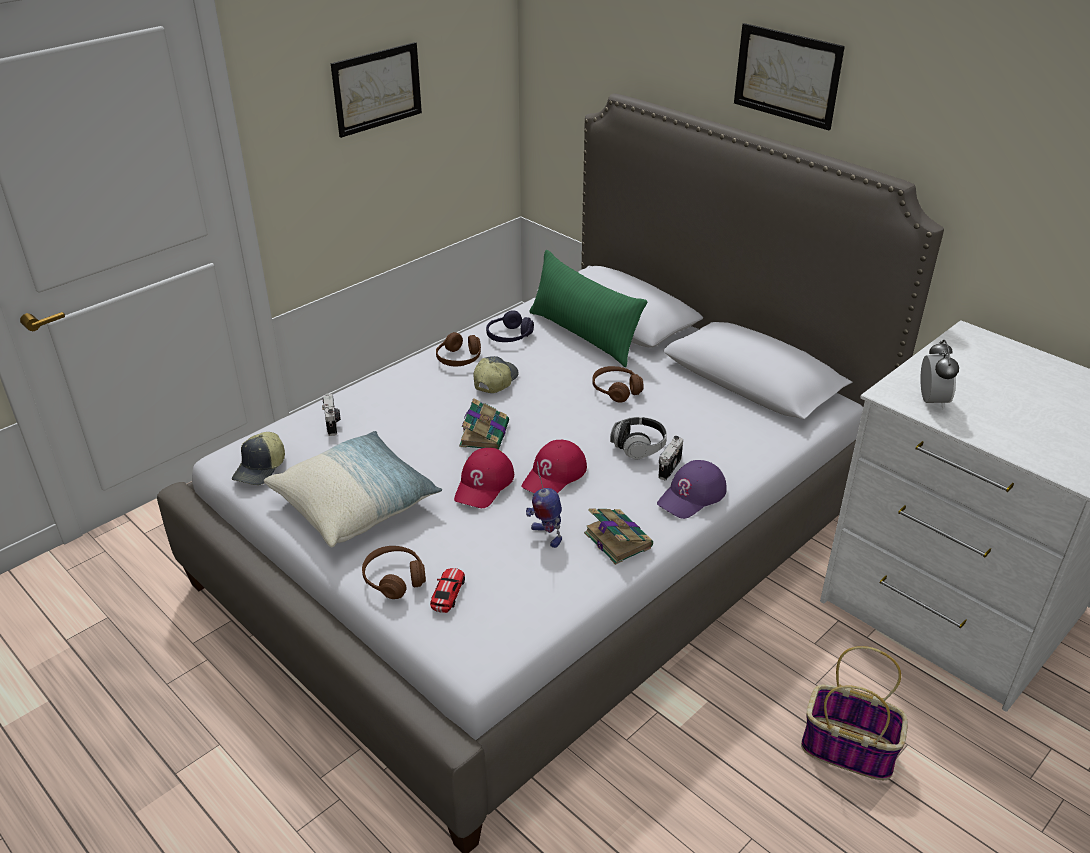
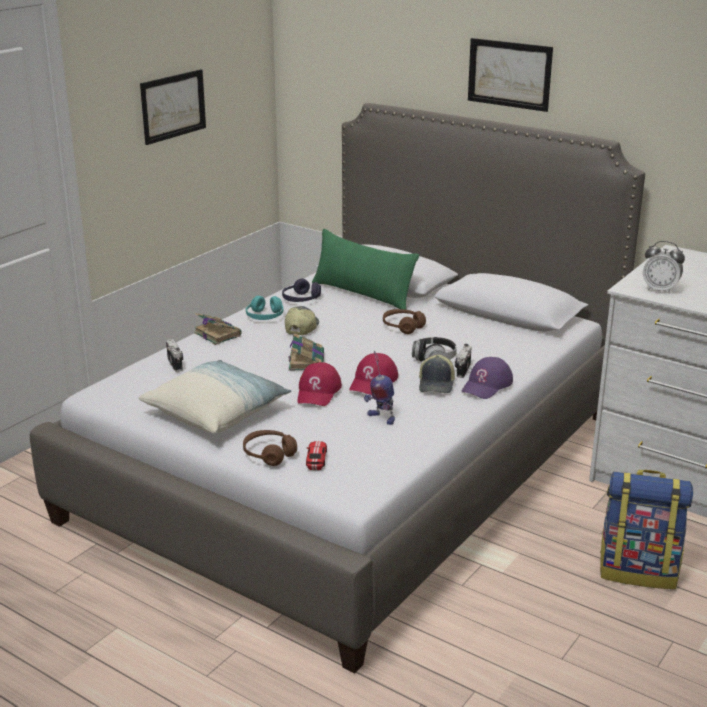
camera: 10 degrees left, 10 degrees down
(261, 468) = (126, 397): cap -> cap (437, 384)
(459, 359) = (265, 316): brown headphones -> turquoise headphones
(617, 539) = (438, 415): book -> book (217, 334)
(849, 749) = (638, 571): basket -> backpack
(931, 401) = (660, 290): alarm clock -> alarm clock turned 120 degrees clockwise

